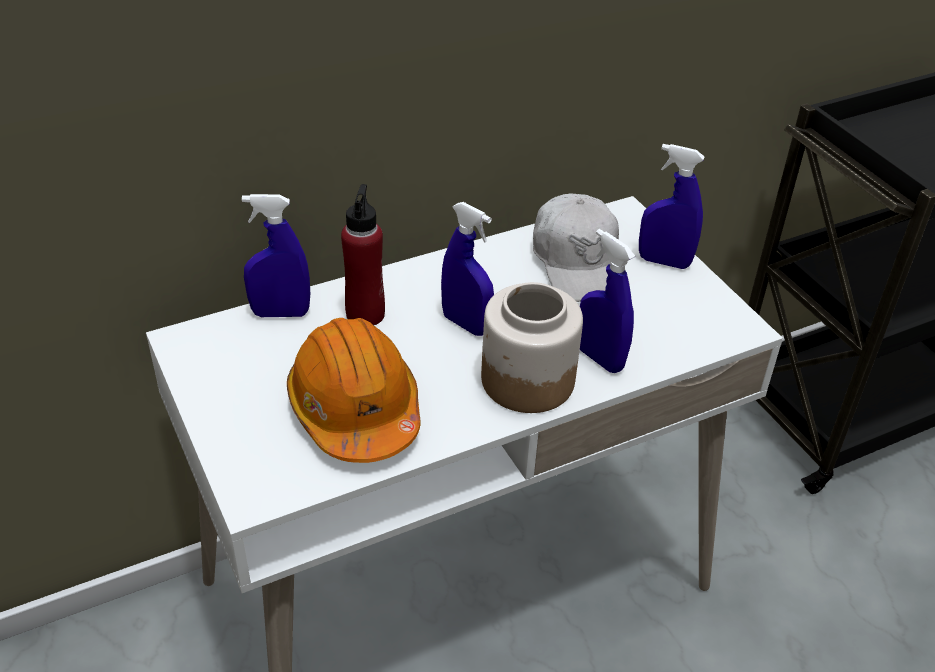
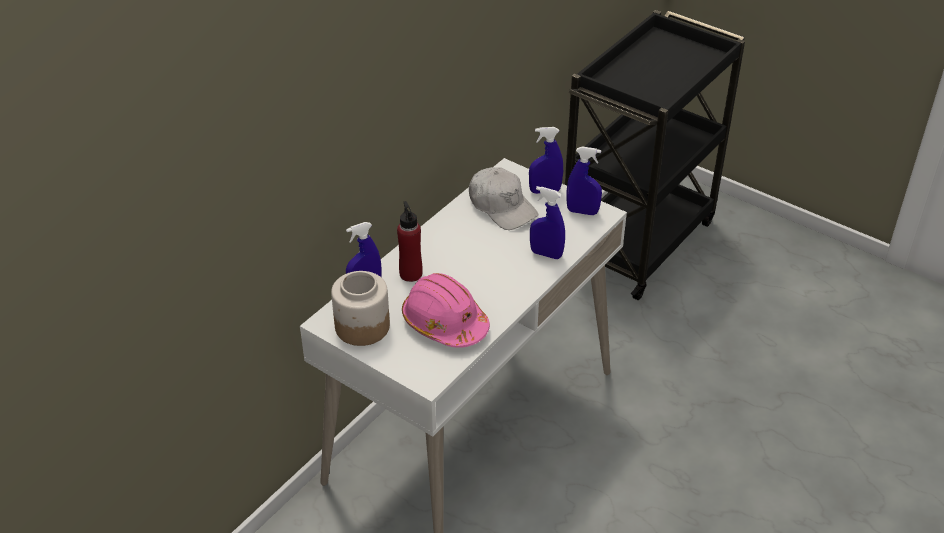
camera: 25 degrees left, 0 degrees up
(355, 409) = (444, 323): orange hard hat -> pink hard hat
(466, 324) = (467, 260): blue spray bottle -> blue spray bottle (582, 211)
(526, 379) = (518, 277): jar -> jar (361, 326)

